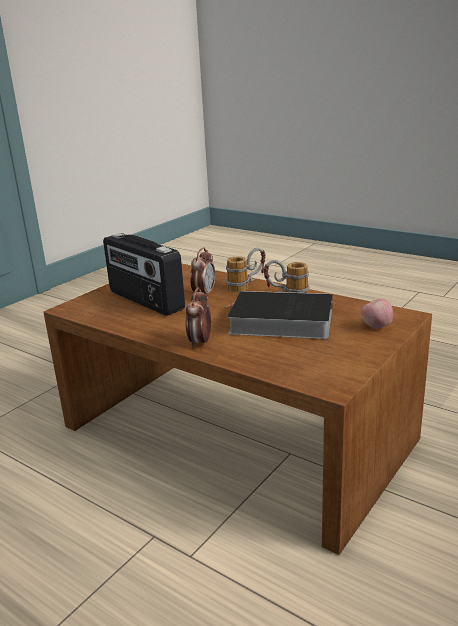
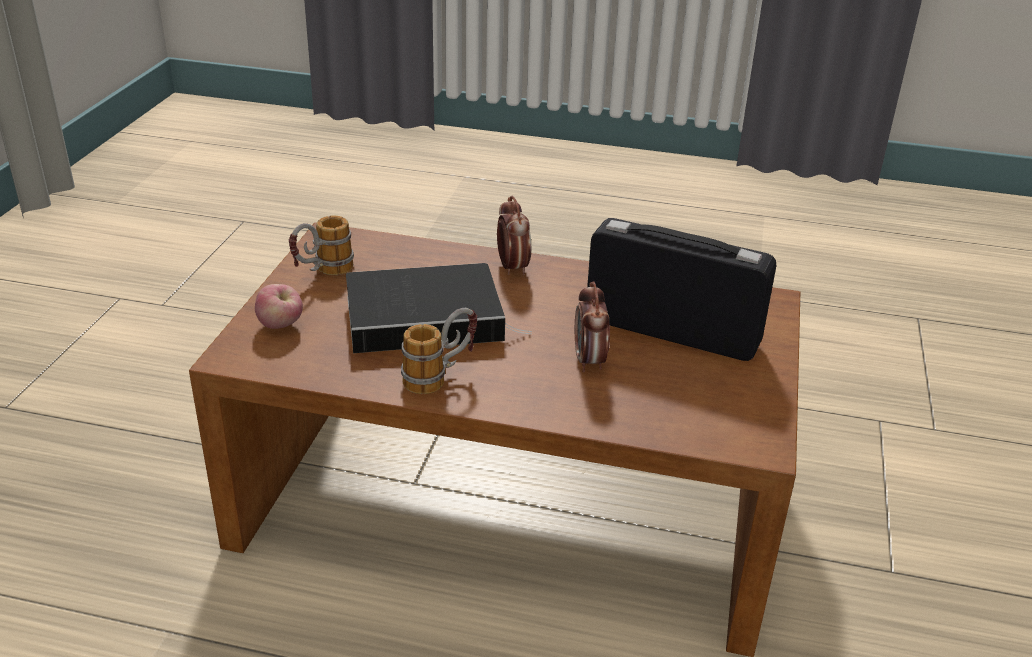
camera: 155 degrees right, 10 degrees up
(247, 286) = (529, 396): mug -> mug (322, 273)

